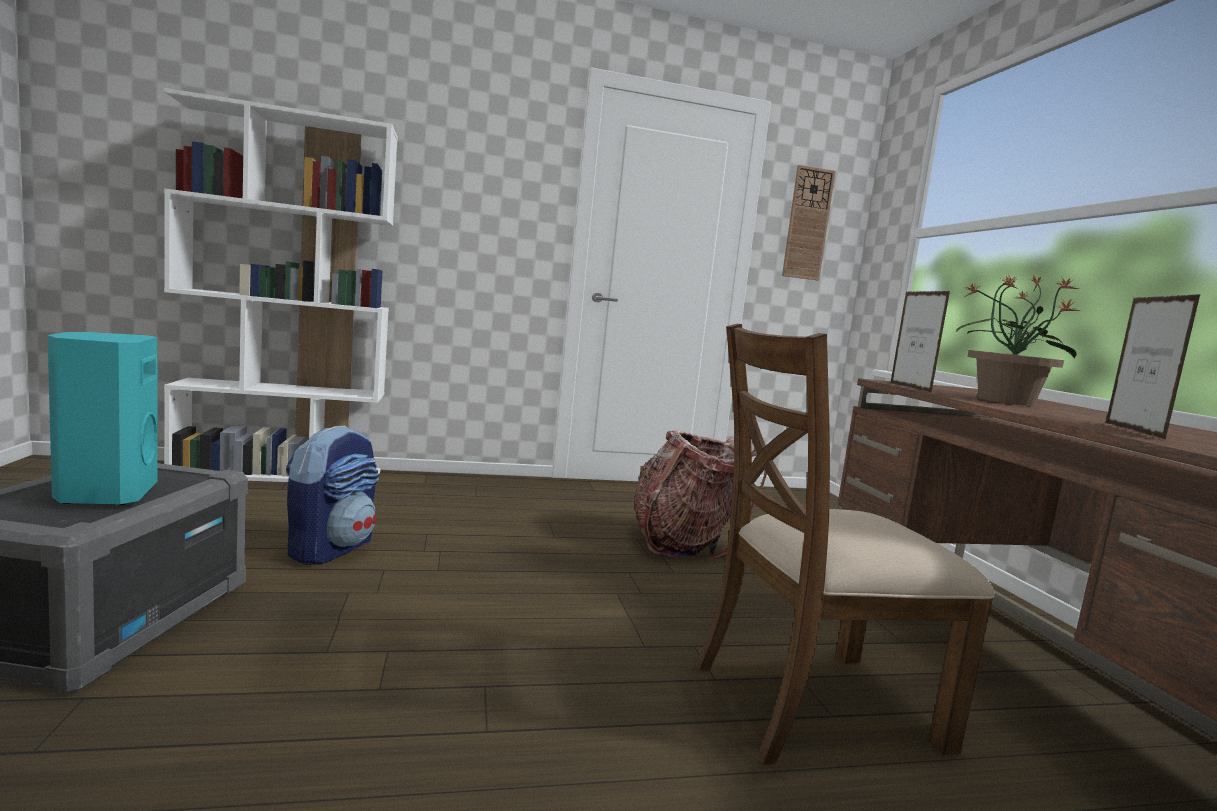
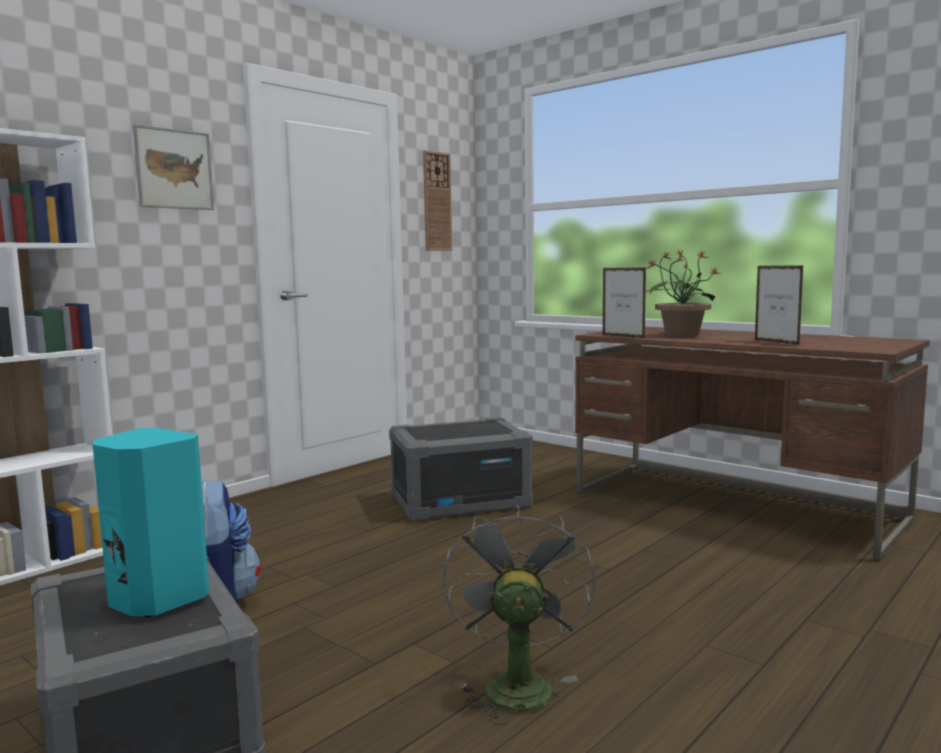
camera: 35 degrees left, 0 degrees up
(379, 747) = (515, 683): none -> grey fan
(500, 165) = (174, 169): none -> picture
(683, 543) = (460, 501): backpack -> grey storage box
(812, 702) = (666, 558): brown chair -> none

